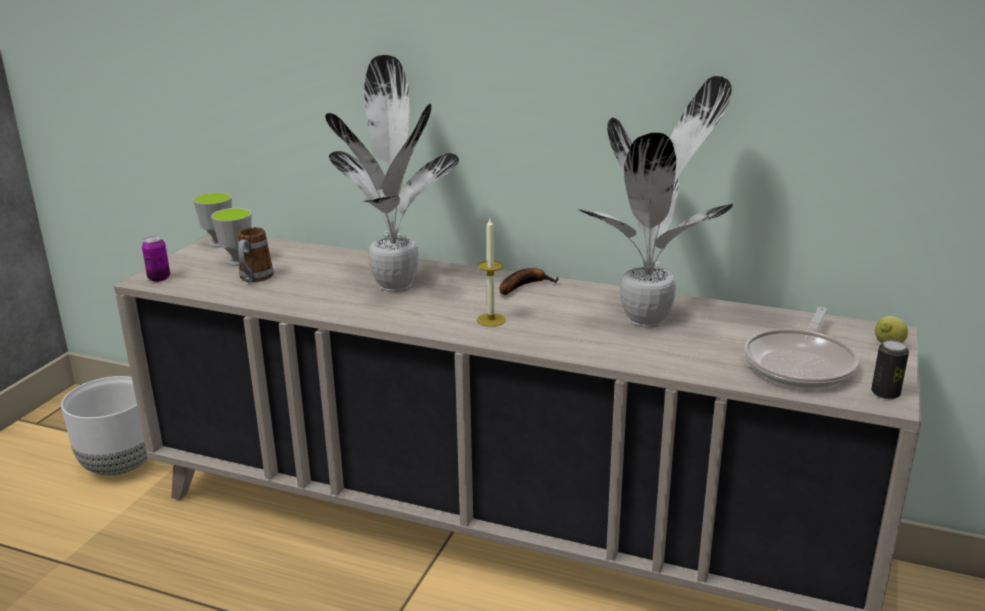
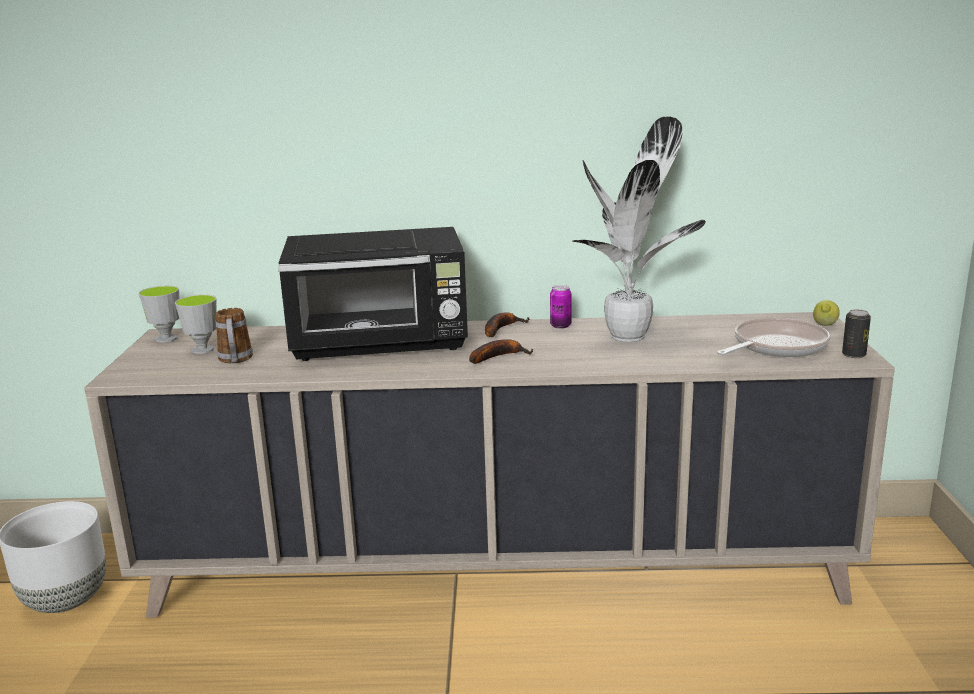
camera: 20 degrees left, 5 degrees down
(159, 278) = (131, 374): can -> can (560, 326)
(396, 283) = (381, 344): potted plant -> black microwave
(491, 320) = (498, 356): candle -> banana
(801, 364) = (775, 346): frying pan -> frying pan turned 135 degrees counterclockwise

